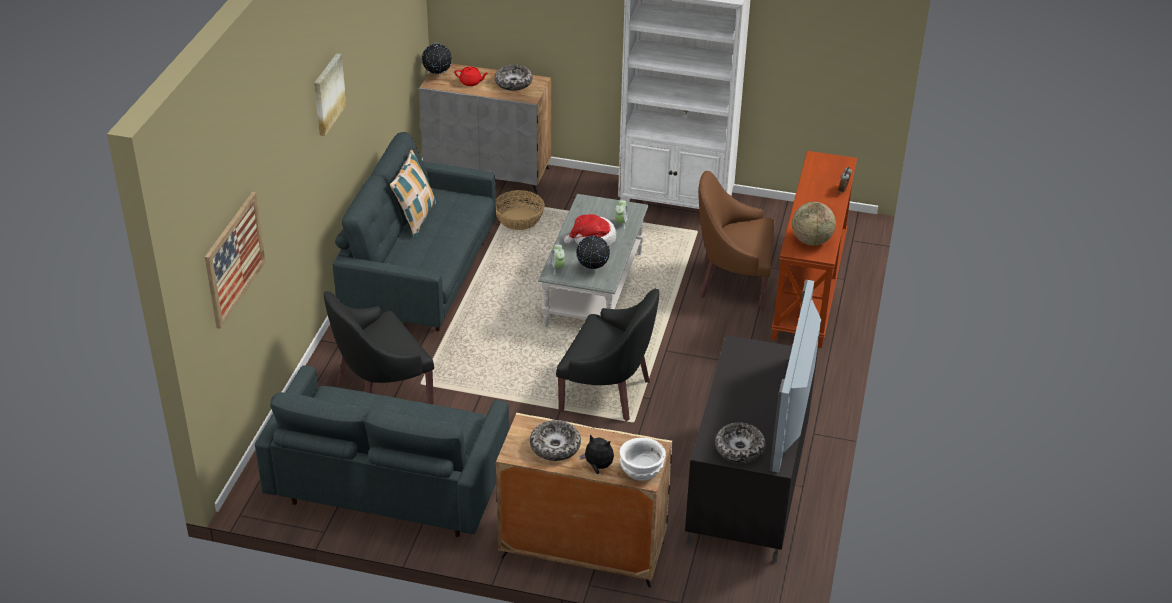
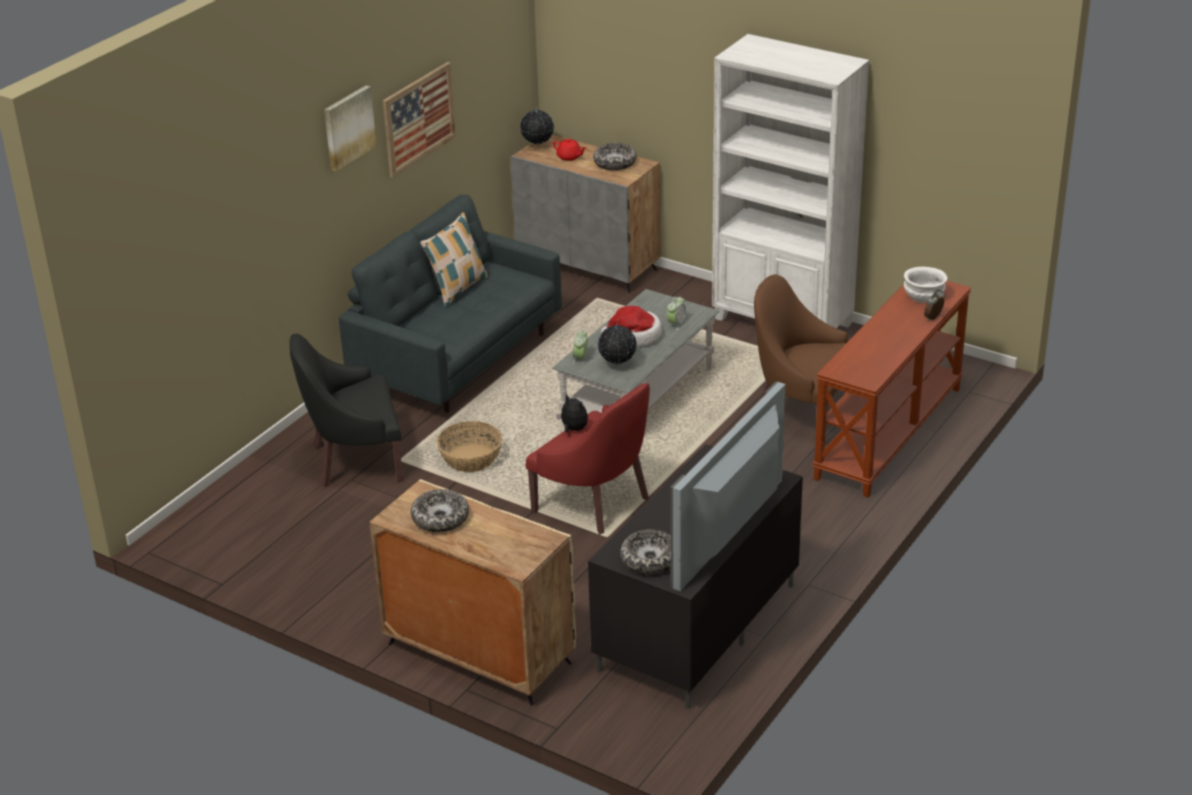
camera: 20 degrees right, 5 degrees down
(234, 259) = (173, 271): picture -> picture (418, 118)
(388, 487) = (310, 554): grey sofa -> none
(518, 219) = (595, 316): basket -> basket (470, 458)
(598, 466) = (474, 546): plush toy -> plush toy (573, 429)
(608, 392) = (595, 502): black armchair -> red armchair
(640, 470) = (517, 558): white bowl -> white bowl (923, 296)
(811, 240) = (863, 364): globe -> none

